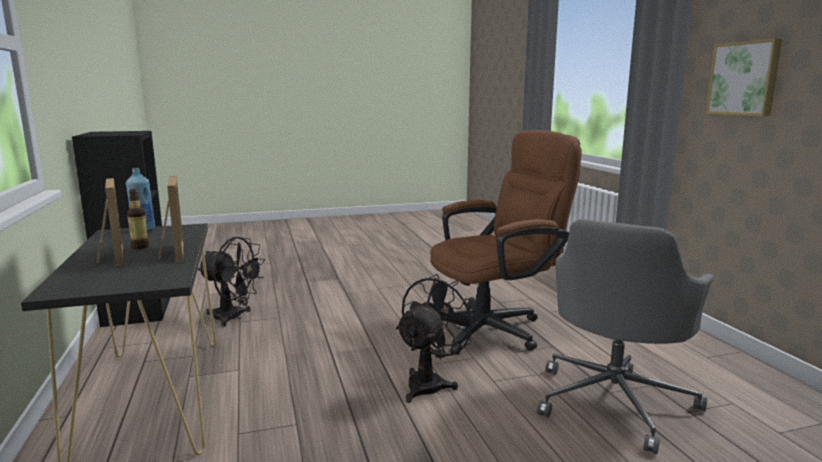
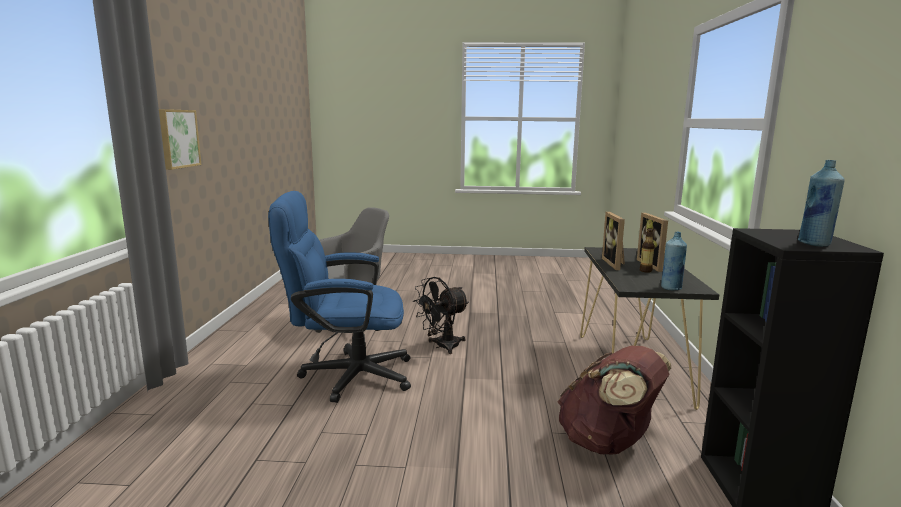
camera: 160 degrees left, 0 degrees up
(118, 131) = (814, 244): none -> blue bottle
(233, 317) = (608, 443): black fan -> brown backpack
(494, 328) = (346, 375): brown office chair -> blue office chair

